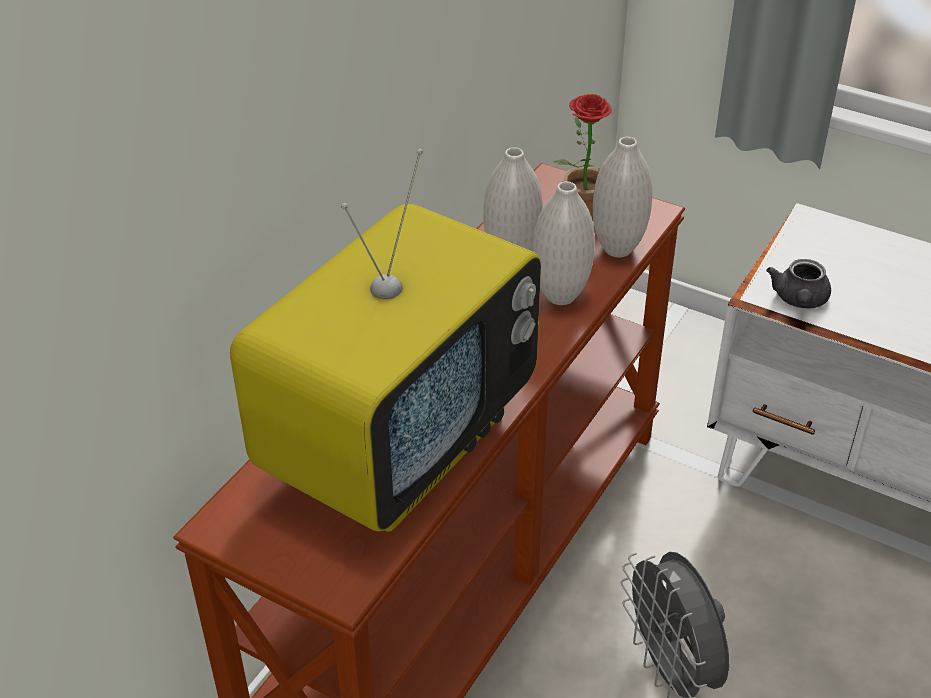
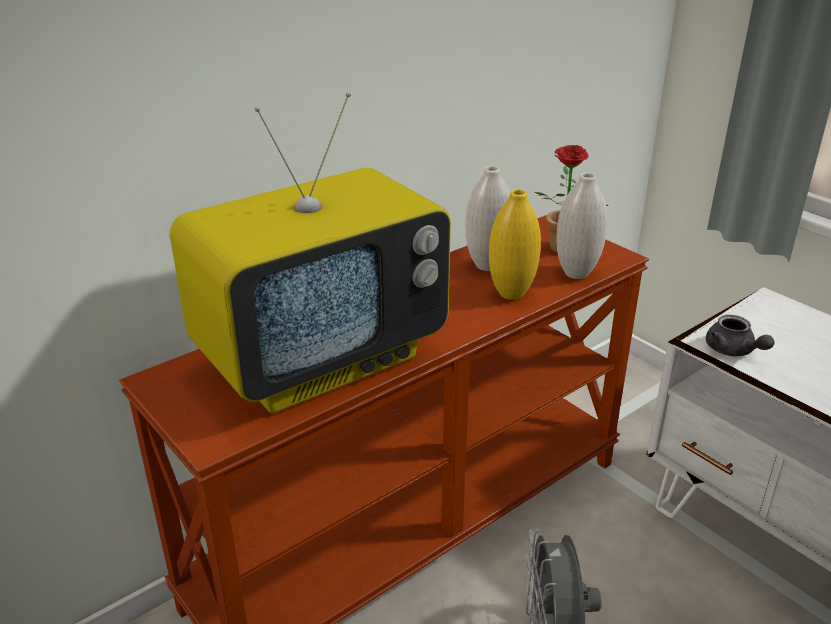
camera: 20 degrees right, 10 degrees down
(560, 296) = (511, 293): white vase -> yellow vase
(799, 300) = (733, 351): grey teapot -> grey teapot turned 60 degrees counterclockwise

